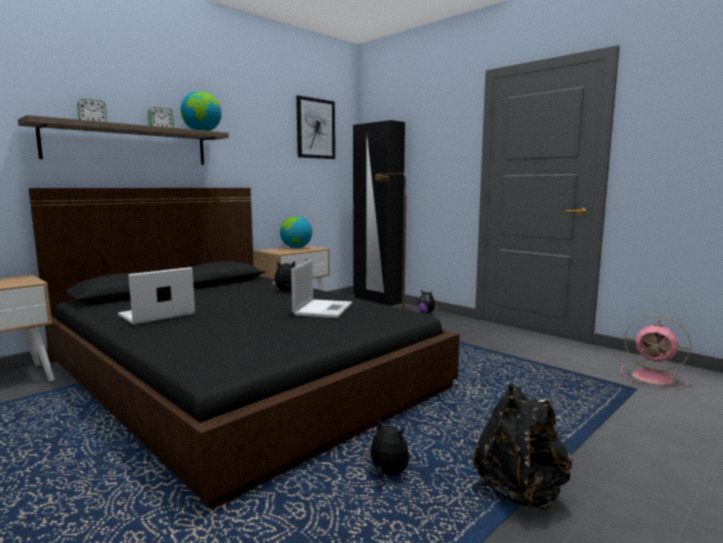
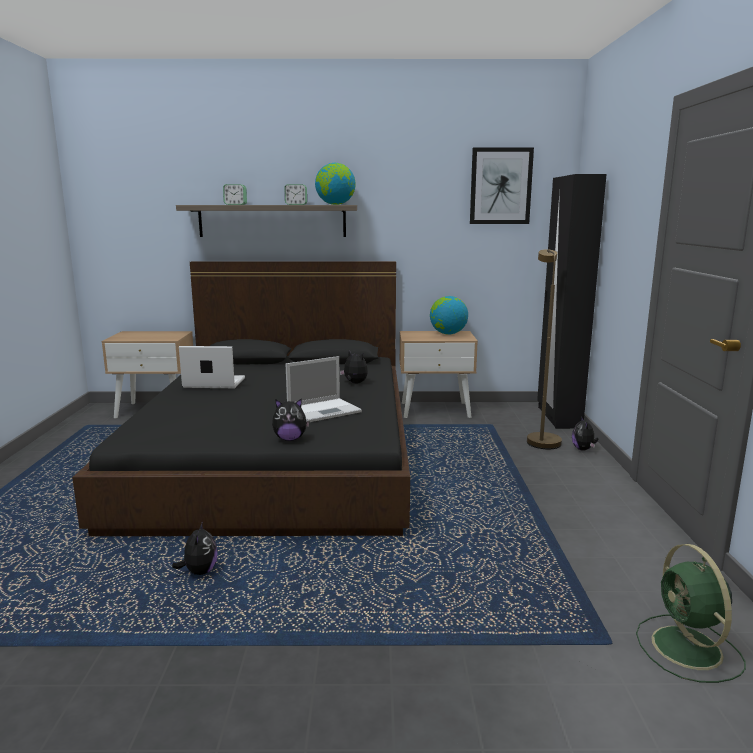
camera: 45 degrees right, 5 degrees up
(361, 329) = (290, 439): none -> plush toy
(521, 490) = (244, 639): black backpack -> none
(655, 378) = (688, 649): pink fan -> green fan

